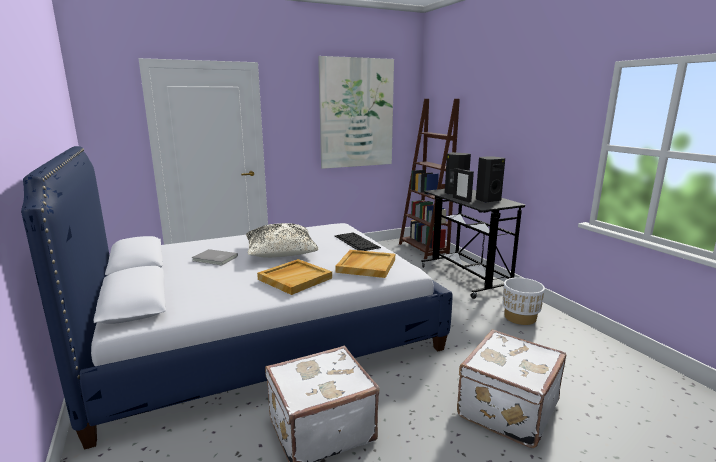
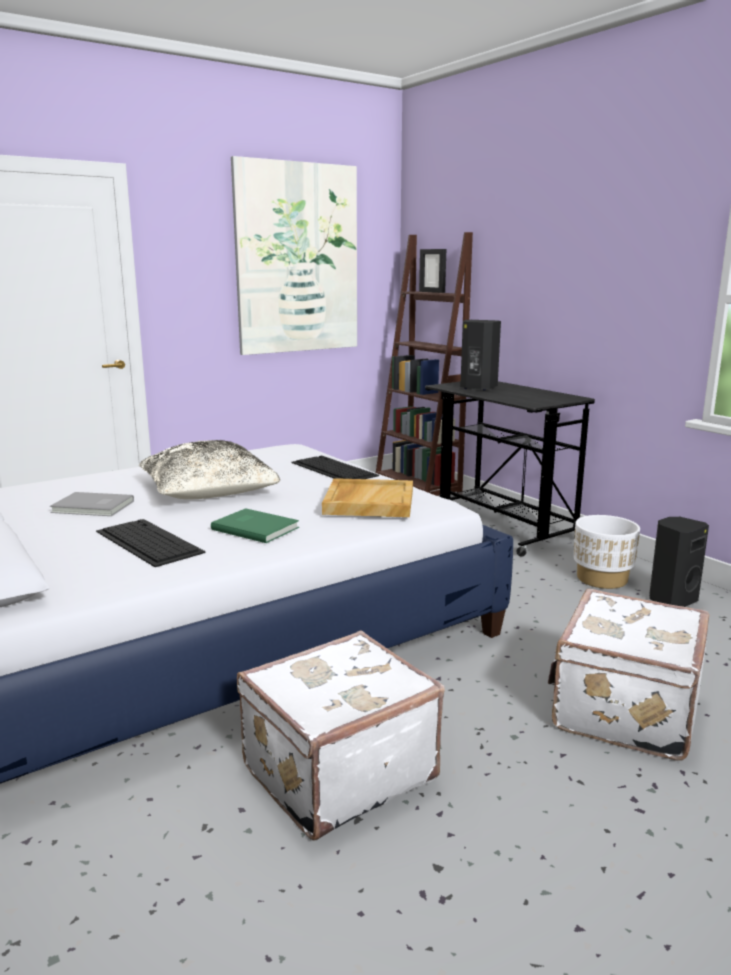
camera: 10 degrees left, 0 degrees up
(233, 283) = (147, 541): none -> keyboard
(295, 278) = (255, 527): beige tray -> green book
(462, 199) = (493, 395): picture frame -> picture frame (432, 292)
(487, 200) = (533, 395): black speaker -> black speaker (671, 600)

